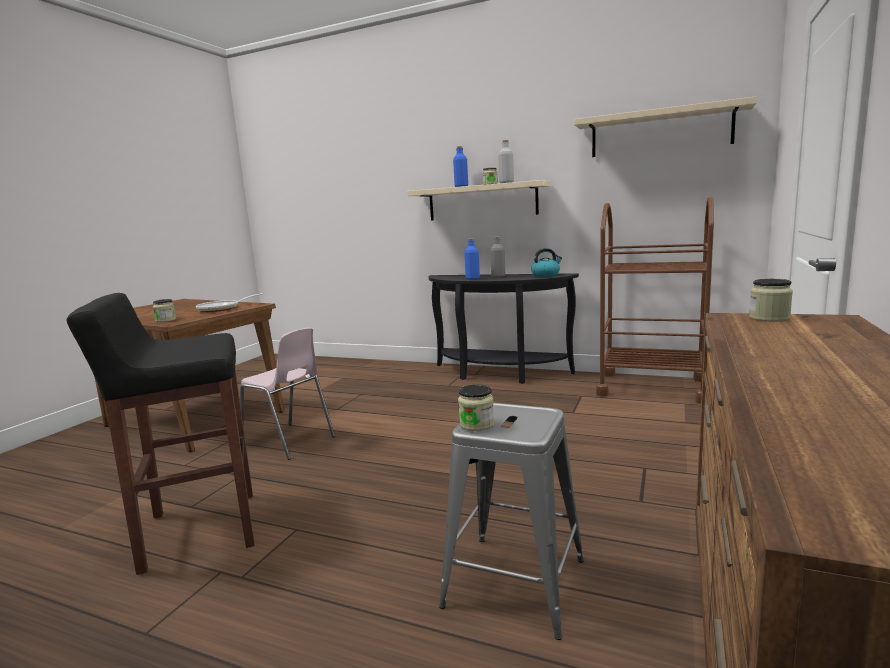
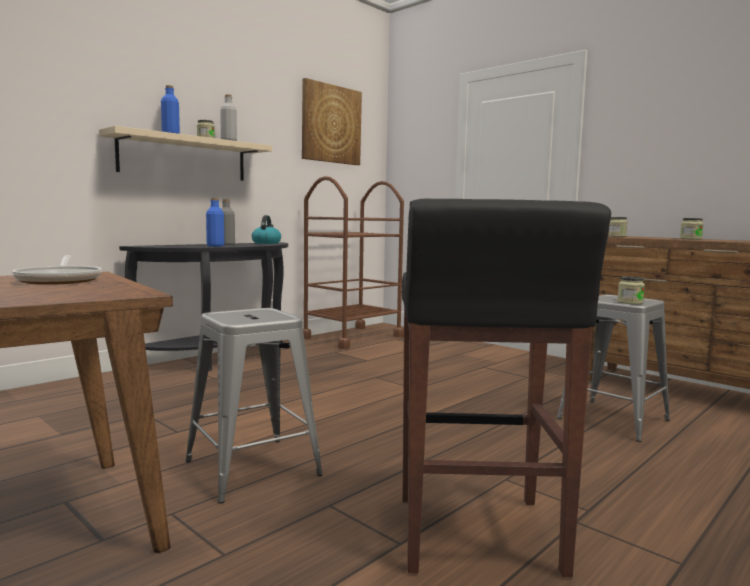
camera: 70 degrees left, 5 degrees down
(166, 320) = (83, 294): jar -> jar (690, 239)
(289, 441) = (251, 468): pink chair -> grey stool
(660, 132) = (331, 124): beige shelf -> picture

